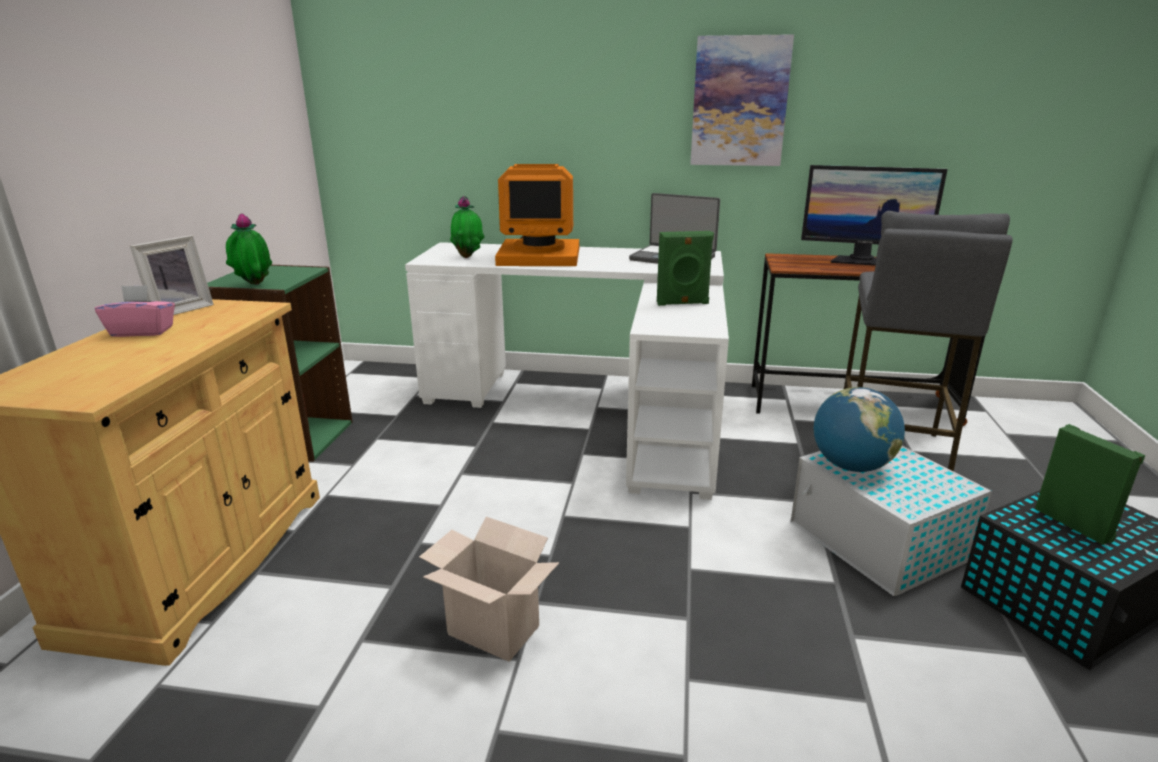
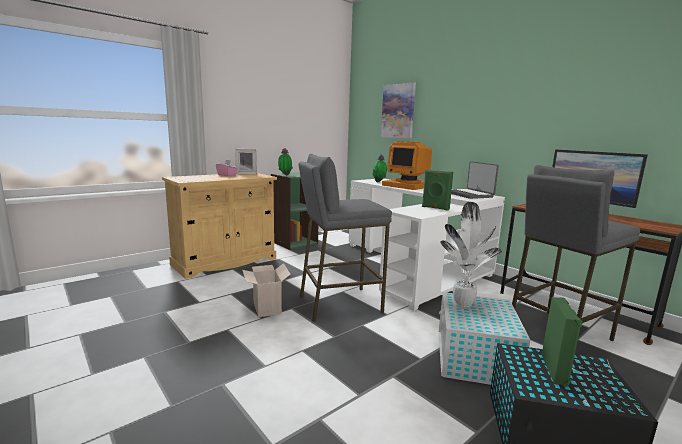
camera: 40 degrees right, 10 degrees down
(597, 546) = (339, 304): none -> grey stool
(739, 102) = (523, 114): picture -> picture (398, 111)
(851, 466) = (463, 303): globe -> potted plant

